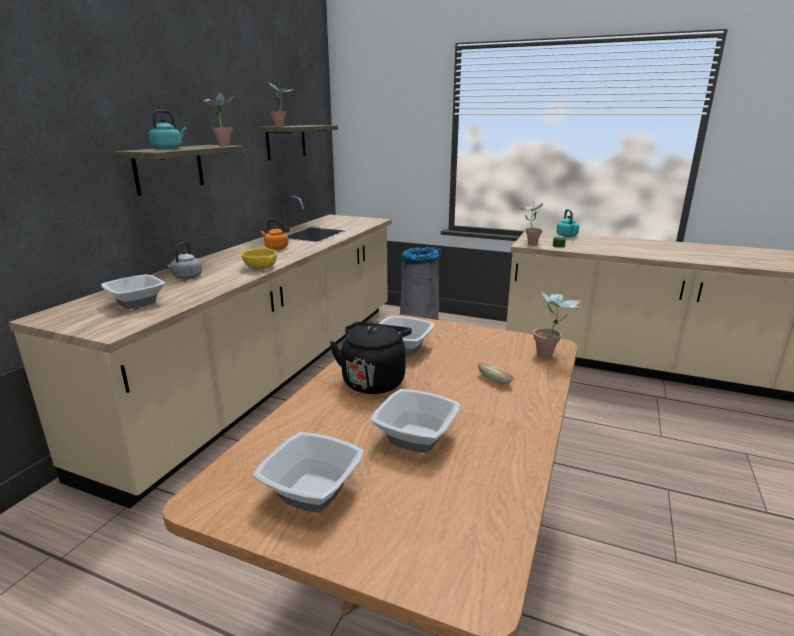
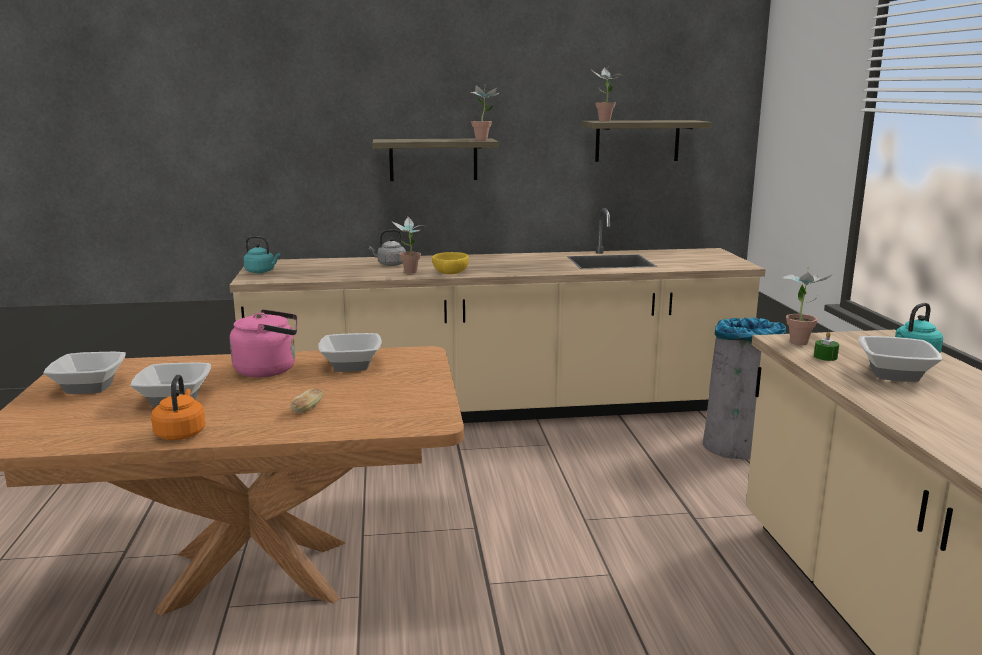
camera: 60 degrees right, 5 degrees down
(137, 302) = (314, 270): bowl -> bowl (896, 374)
(168, 148) = (417, 139): turquoise kettle -> turquoise kettle (261, 271)
(275, 248) = (526, 263): orange kettle -> orange kettle (181, 433)
(374, 380) = (270, 370): black kettle -> pink kettle
(550, 356) = (397, 424): potted plant -> potted plant (410, 273)

